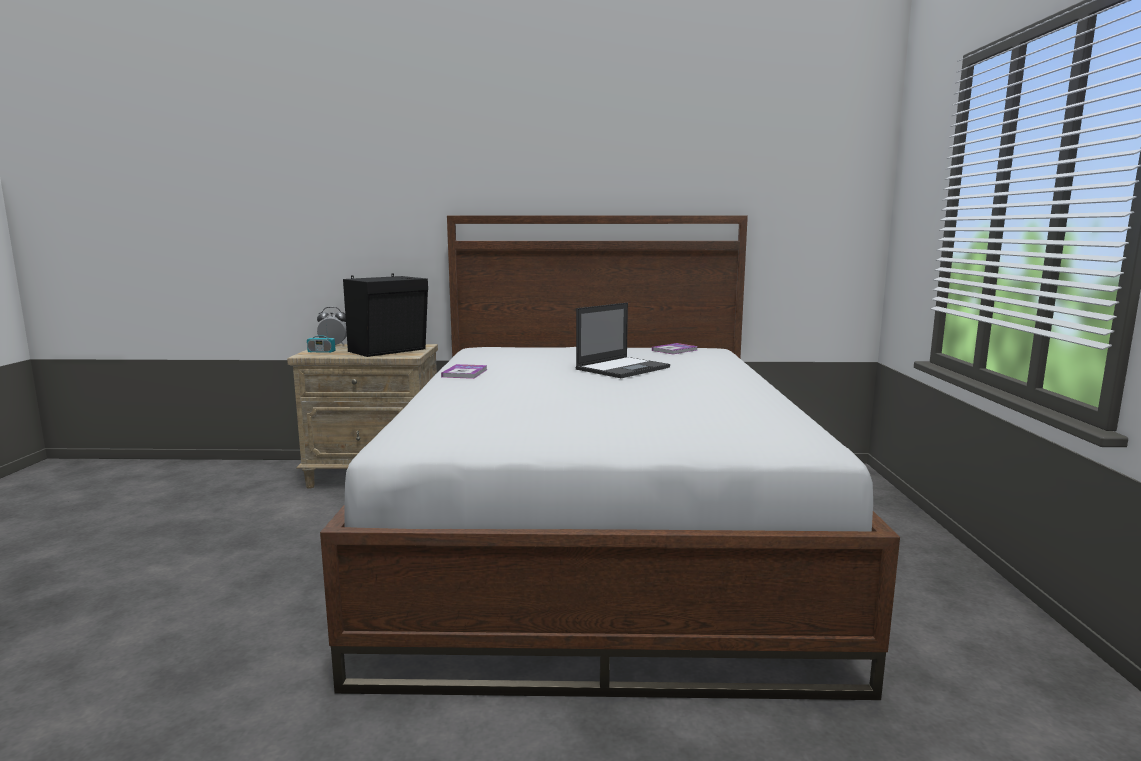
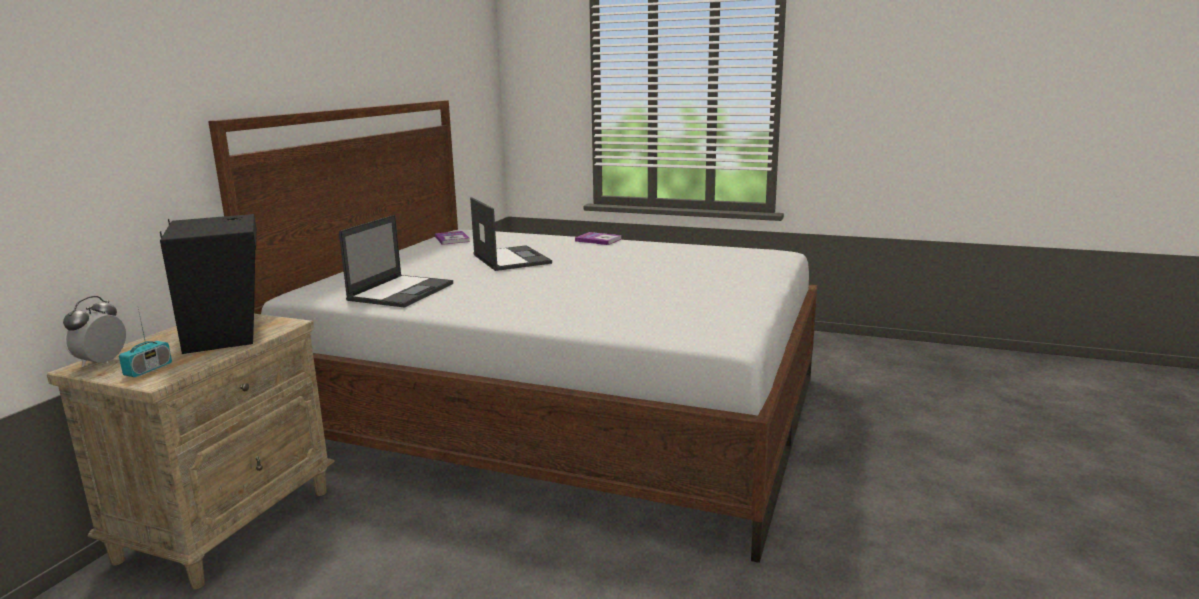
camera: 70 degrees left, 5 degrees up
(465, 373) = (454, 305): book -> book (598, 240)
(493, 360) = (401, 291): none -> laptop

